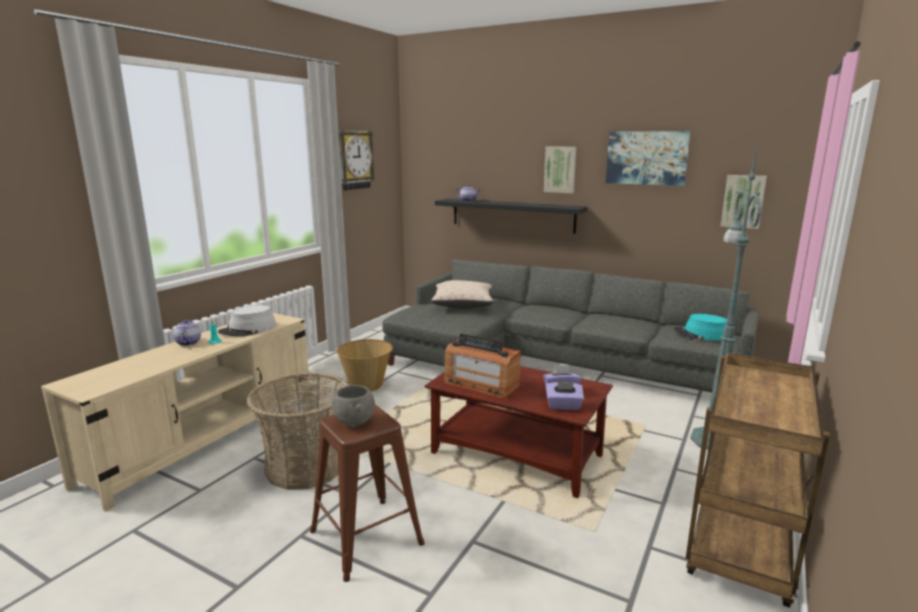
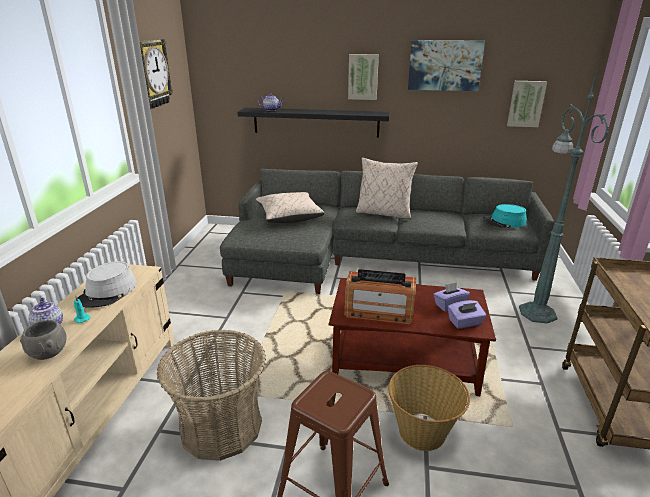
camera: 20 degrees left, 10 degrees up
(354, 422) = (329, 401): grey bowl -> grey bowl (48, 354)
(366, 385) = (221, 314): basket -> basket (423, 432)
(565, 313) = (384, 213): none -> beige pillow

